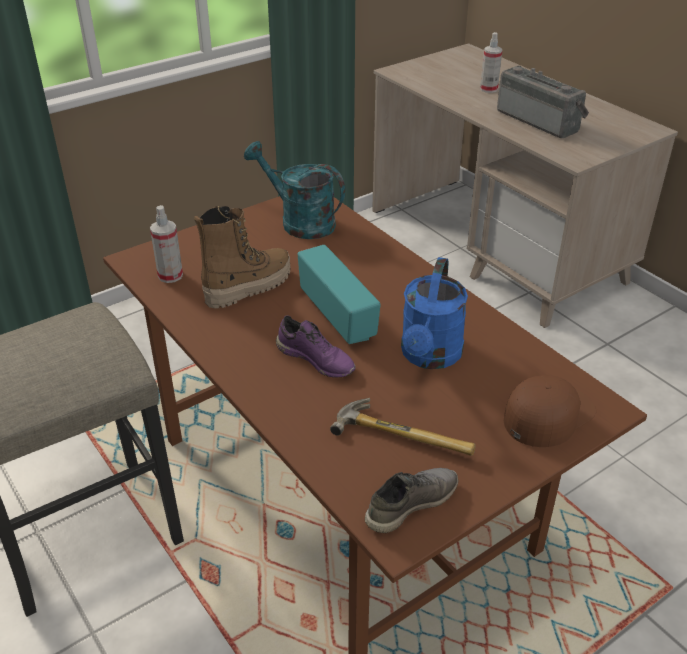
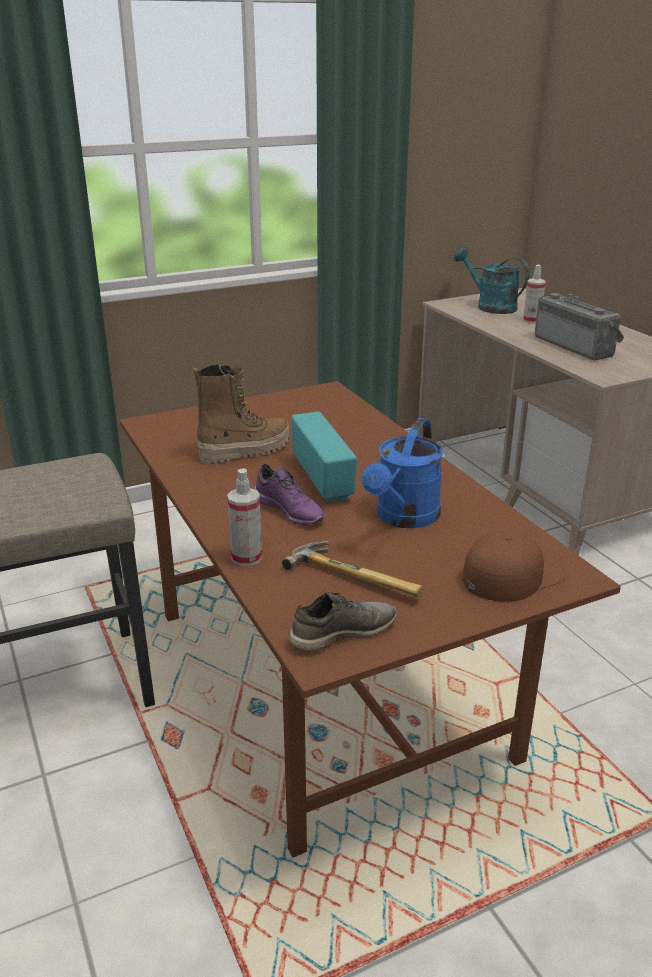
camera: 10 degrees right, 10 degrees down
(170, 275) = (175, 437): spray bottle -> spray bottle (246, 558)
(299, 222) = (312, 407): turquoise watering can -> turquoise watering can (490, 306)

